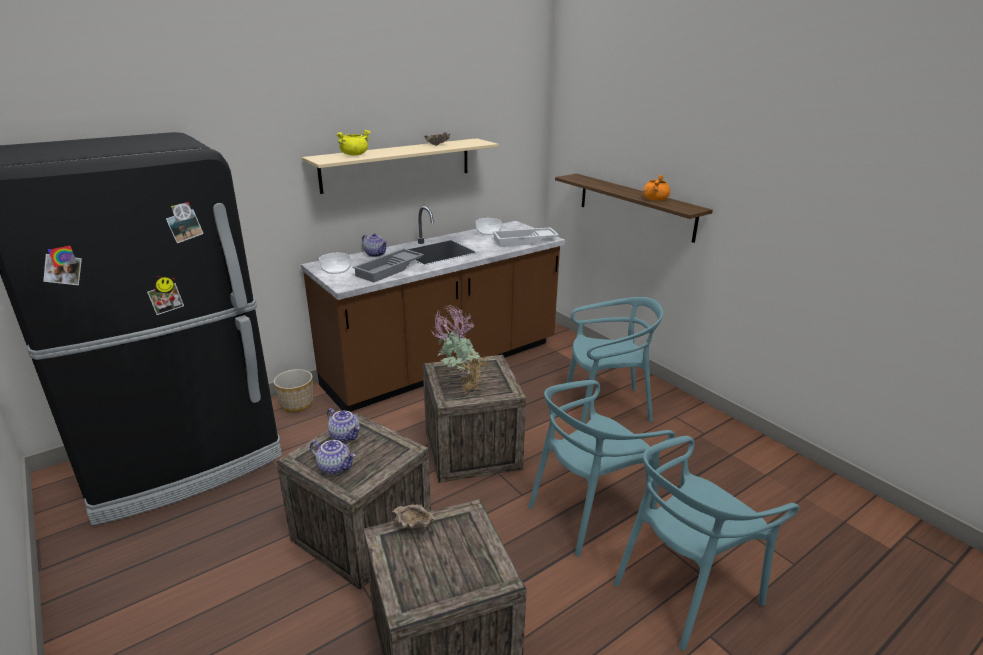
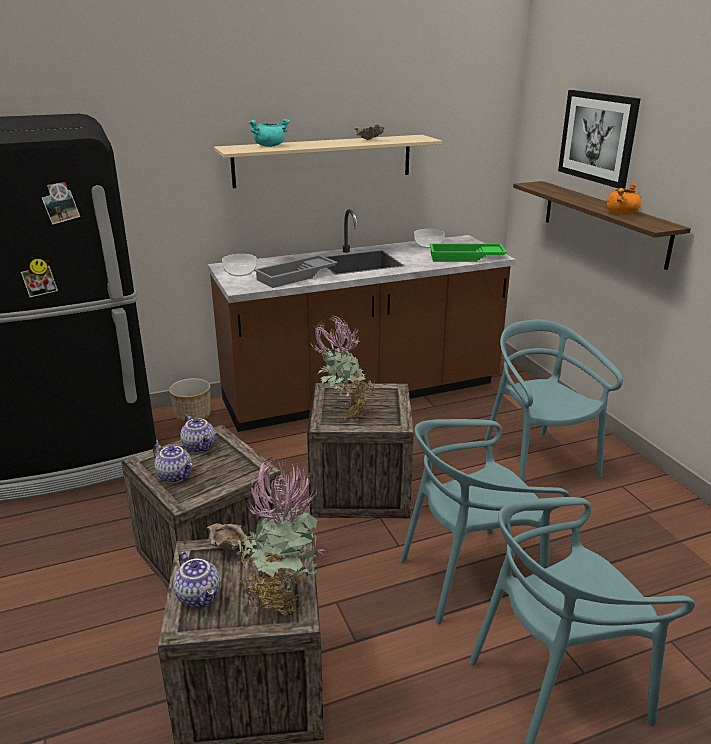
camera: 15 degrees right, 0 degrees up
(354, 154) = (270, 146): yellow cooking pot -> turquoise cooking pot
(376, 254) = (290, 260): teapot -> teapot (200, 596)
(479, 562) = (281, 596): none -> potted plant
(524, 241) = (466, 257): white tray -> green tray
(606, 406) = (537, 462): turquoise chair -> turquoise chair turned 120 degrees counterclockwise
(626, 138) = (598, 137): none -> picture

